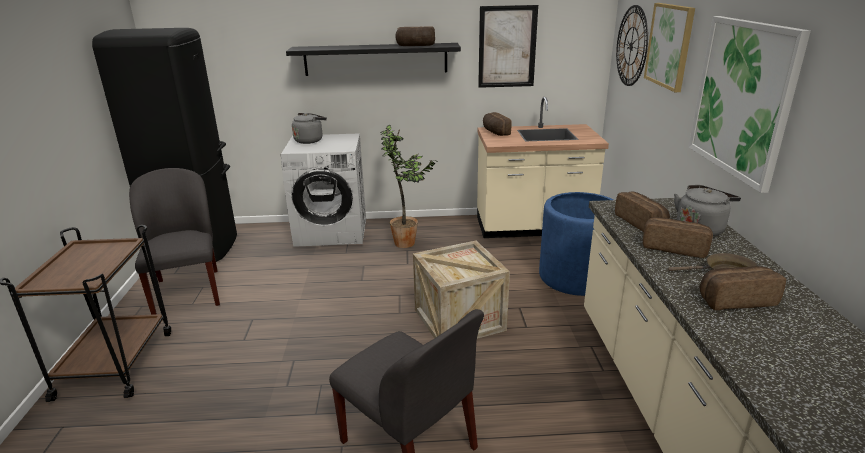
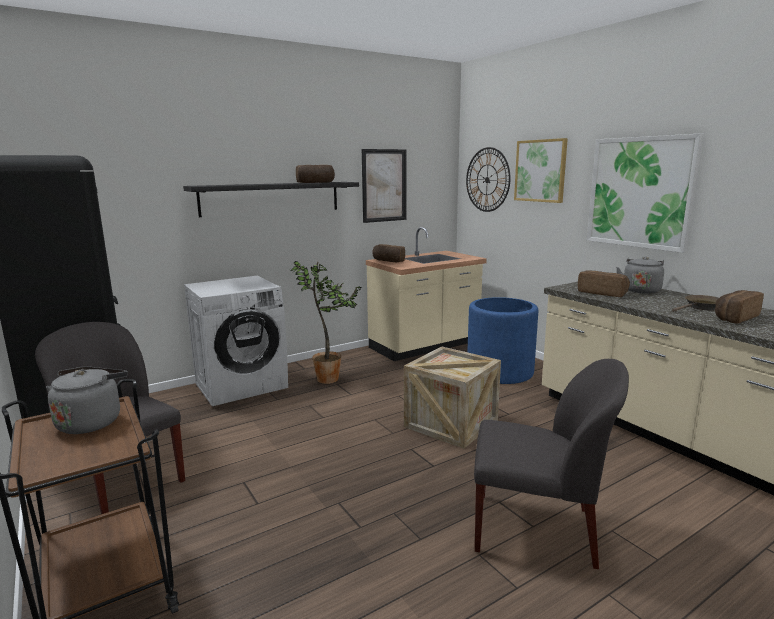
camera: 30 degrees left, 10 degrees down
(310, 140) = (213, 285): grey kettle -> grey kettle (91, 422)
(674, 247) = (648, 301): bread -> none

